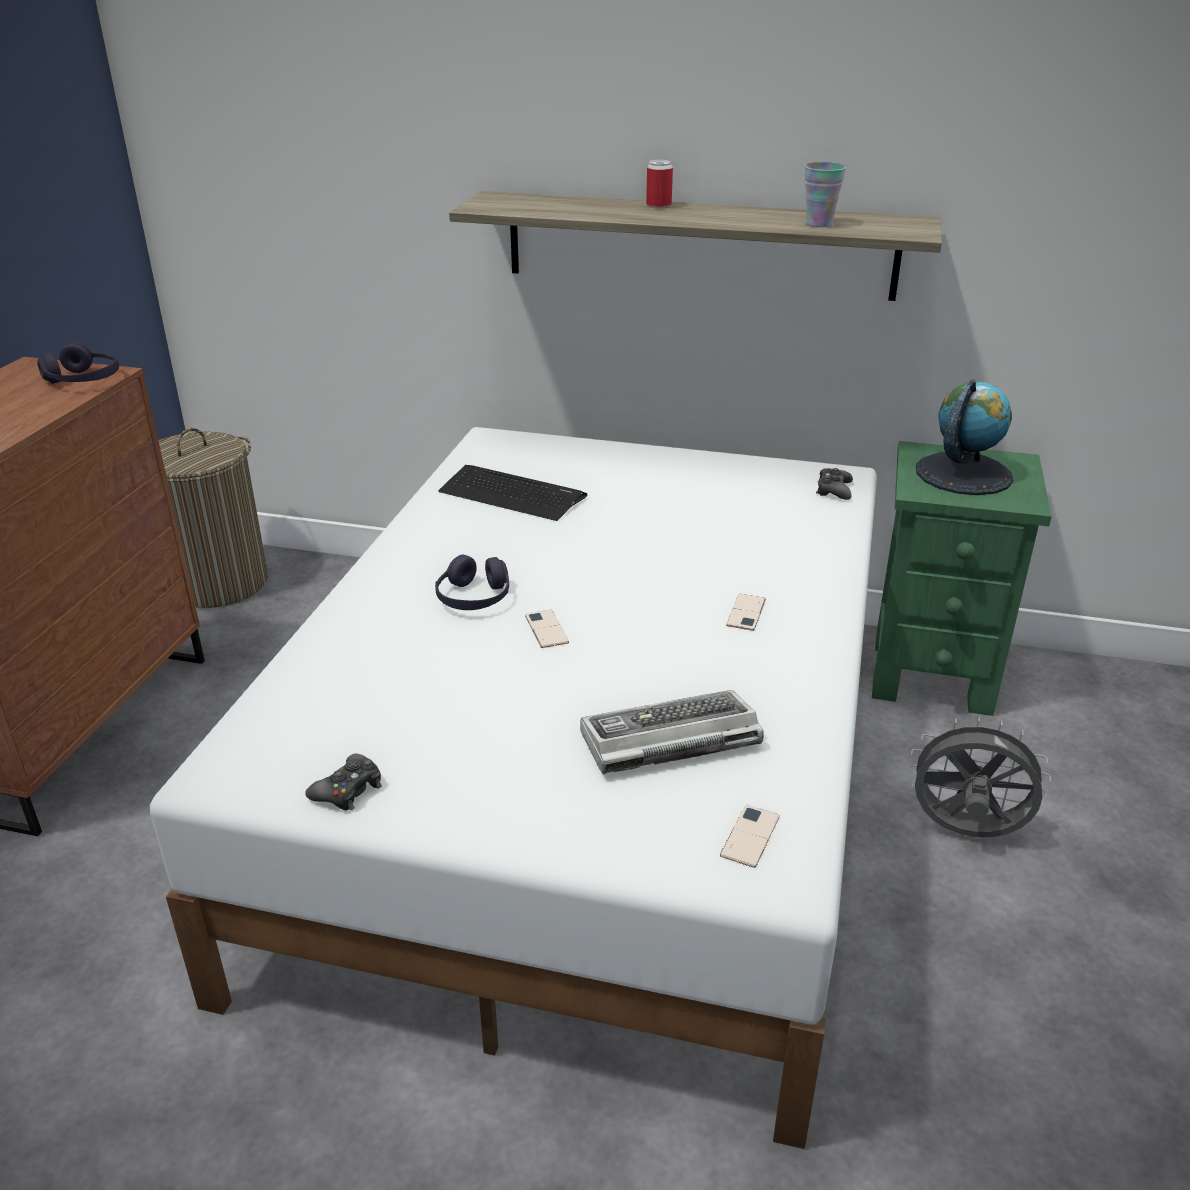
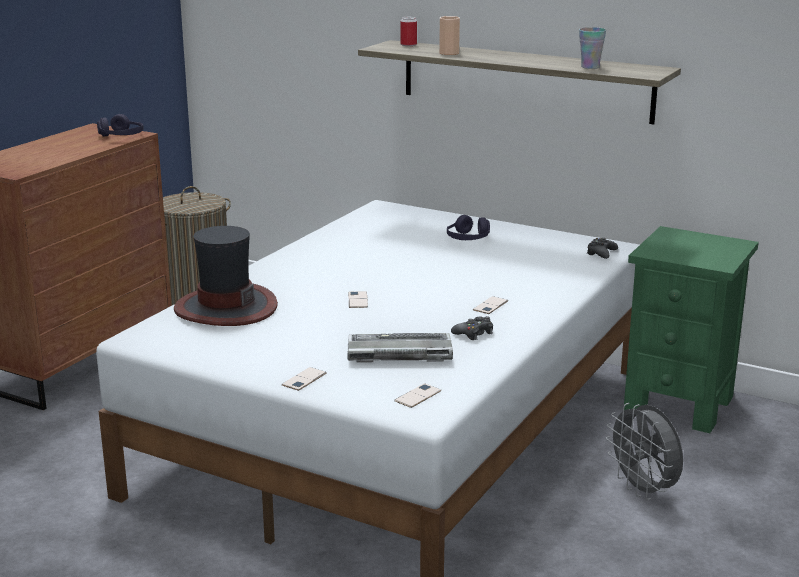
camera: 15 degrees right, 10 degrees down
(344, 678) = (225, 308): none -> hat
(348, 790) = (203, 352): black game controller -> black game controller (474, 333)
(474, 598) = (322, 282): purple headphones -> purple headphones (468, 238)
(512, 494) = (378, 235): keyboard -> none
(547, 829) = (304, 379): none -> phone
(592, 210) = (449, 53): none -> cup
(658, 205) = (496, 52): can -> can (408, 45)
(963, 473) = (690, 246): globe -> none
(965, 833) = (643, 490): grey fan -> grey fan turned 150 degrees counterclockwise

